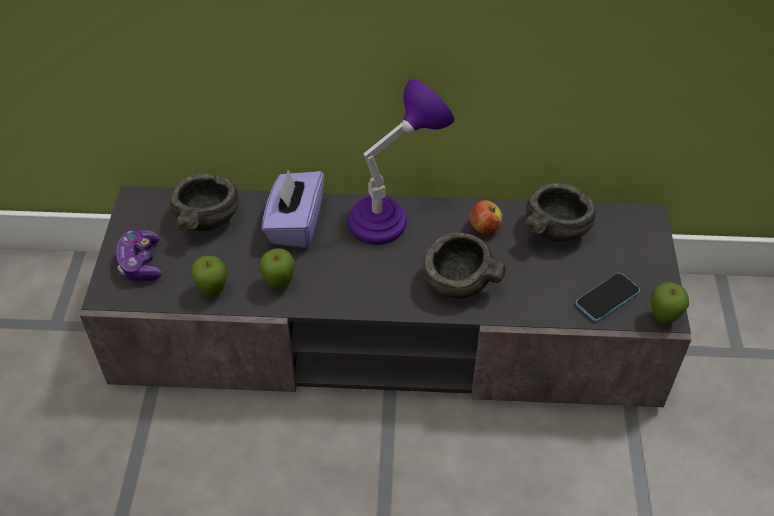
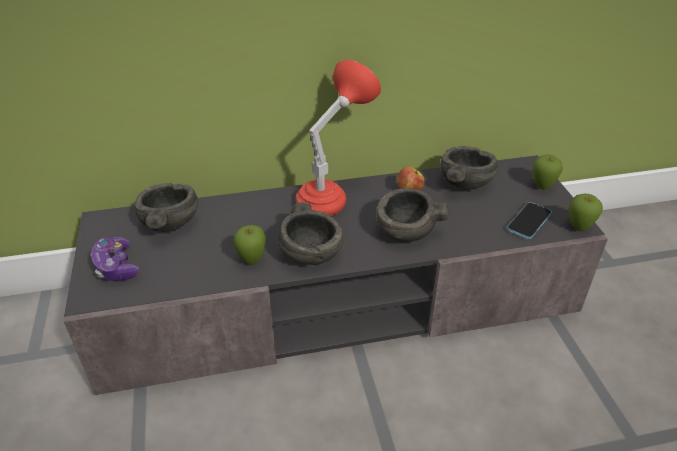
camera: 15 degrees left, 10 degrees down
(213, 292) = (192, 277): apple -> apple (542, 187)
(295, 224) = (250, 214): purple tissue box -> none
(345, 289) = (312, 254): none -> grey bowl
(393, 218) = (332, 196): purple table lamp -> red table lamp

